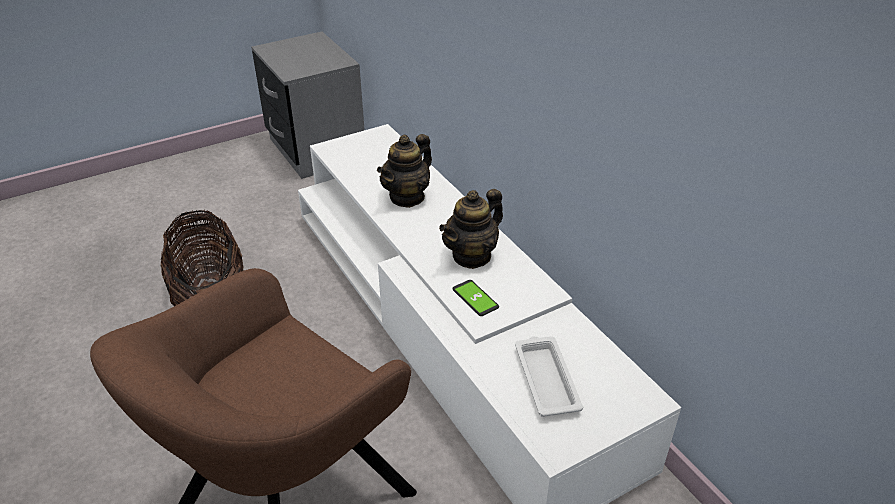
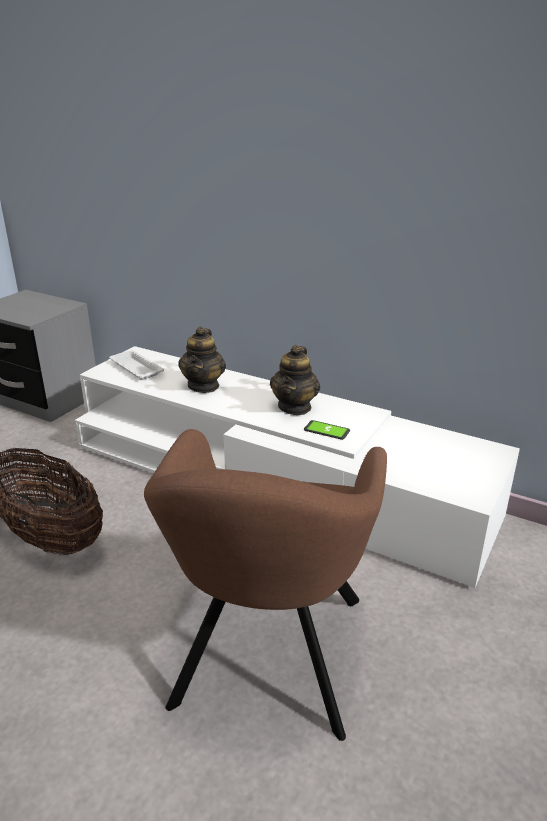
camera: 30 degrees left, 10 degrees down
(546, 378) = (423, 462): white tray -> white tray (136, 368)

